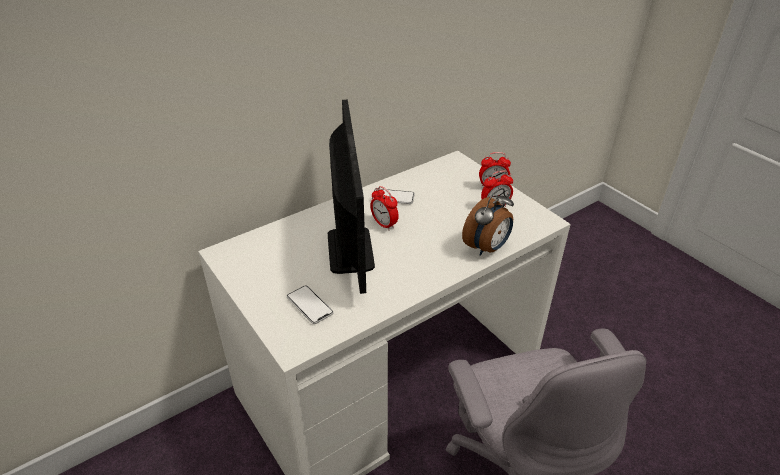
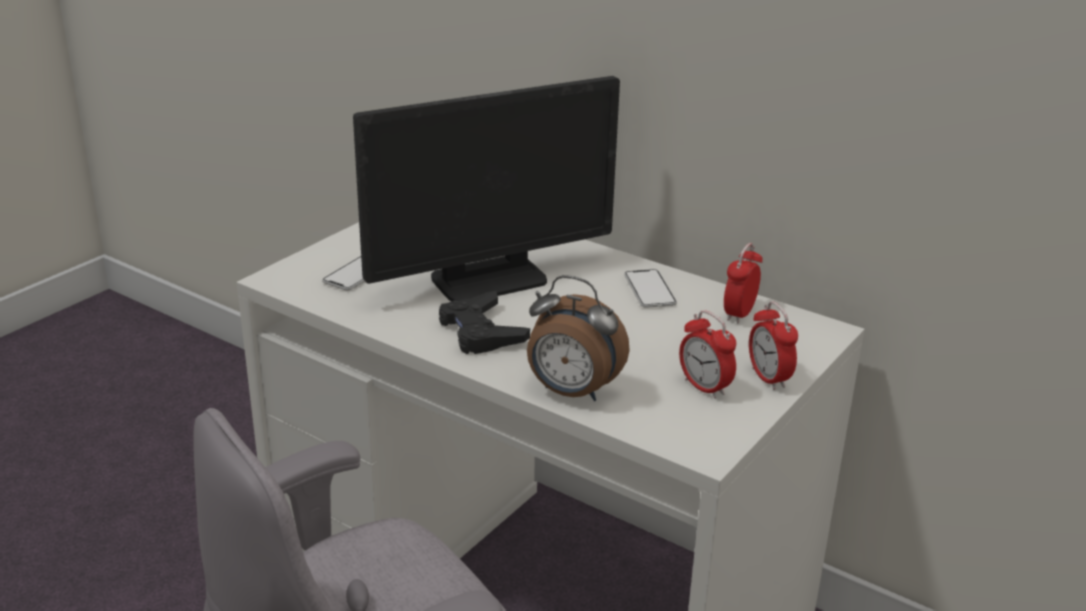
camera: 70 degrees right, 10 degrees down
(384, 224) = (570, 294): alarm clock -> alarm clock (739, 314)
(411, 266) = (481, 331): none -> black game controller

